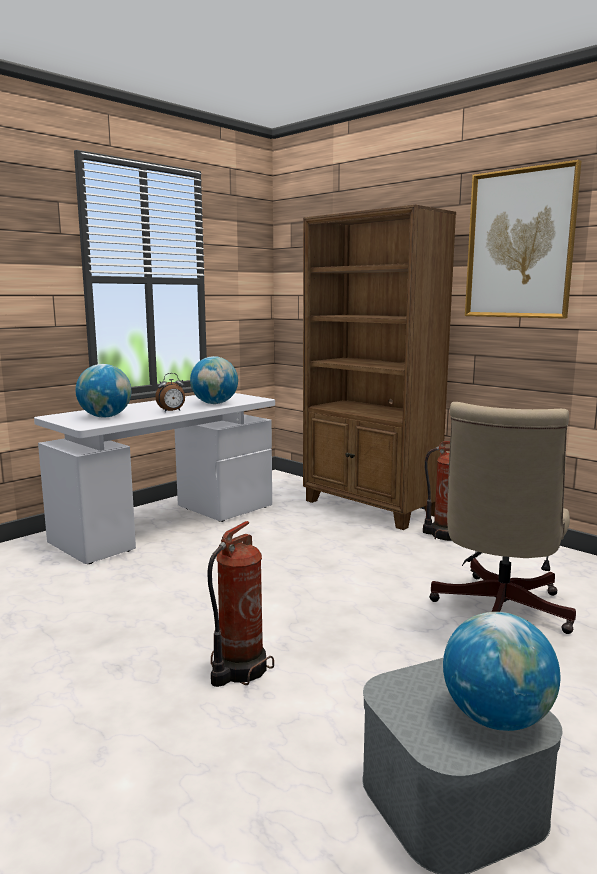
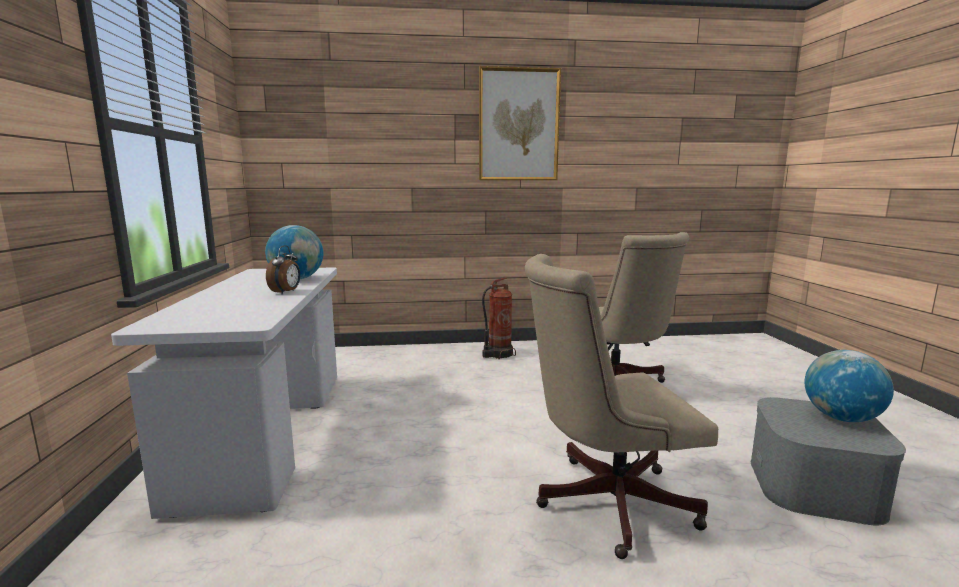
camera: 50 degrees left, 0 degrees up
(105, 417) = (230, 311): globe -> none
(238, 670) = (604, 502): fire extinguisher -> beige office chair
(370, 508) = (413, 354): brown bookcase -> none

